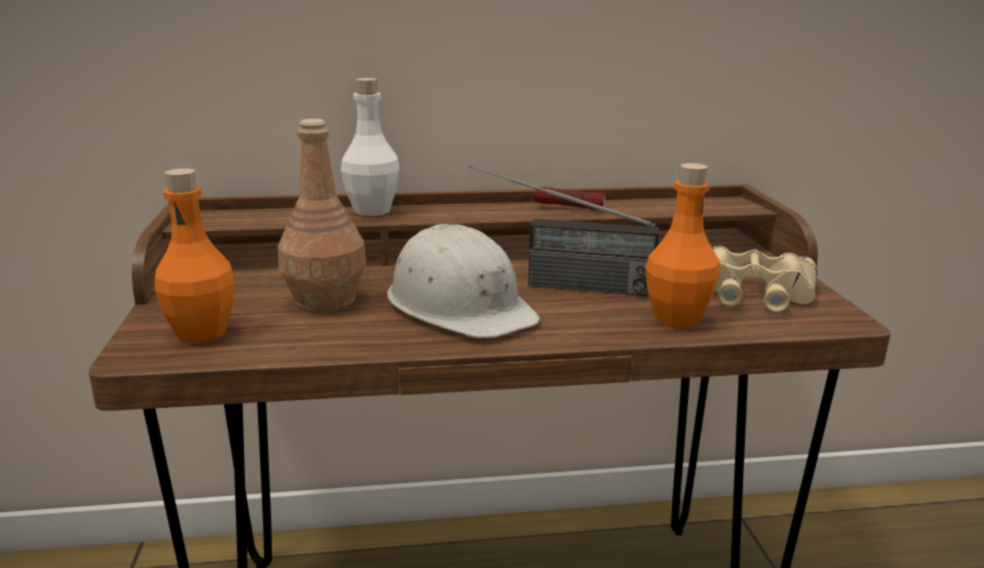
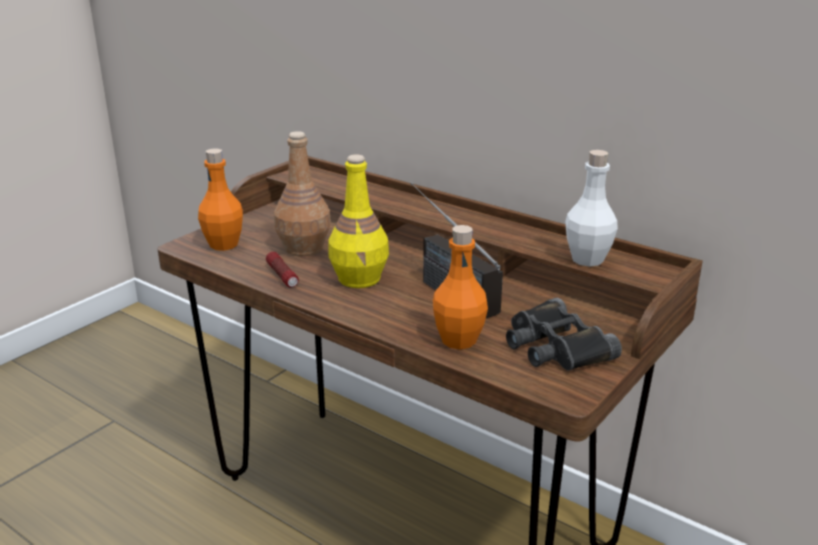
camera: 45 degrees right, 5 degrees up
(372, 211) = (390, 196): white bottle -> white bottle (587, 259)
(460, 305) = (360, 278): white hard hat -> yellow bottle
(569, 206) = (515, 233): flashlight -> flashlight (282, 276)
(750, 292) = (555, 346): beige binoculars -> black binoculars

